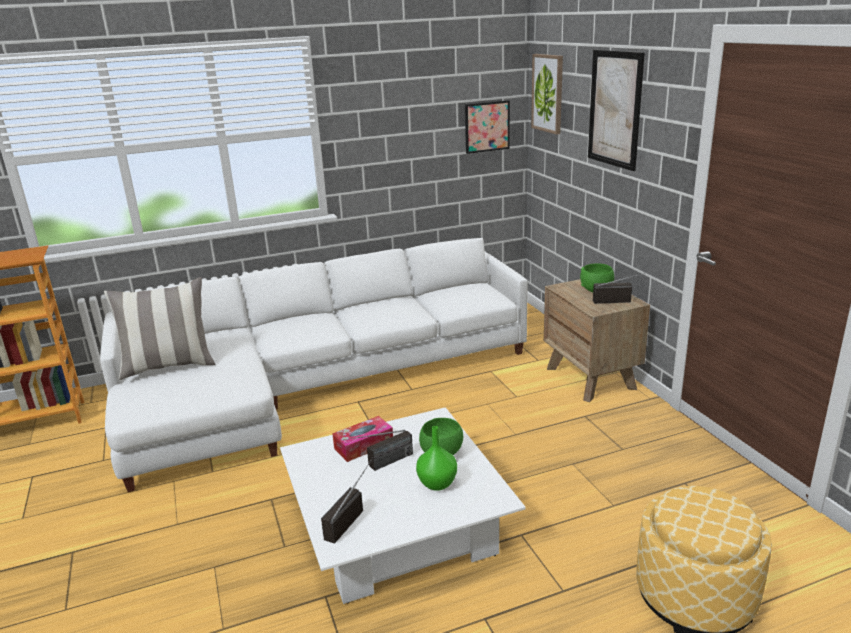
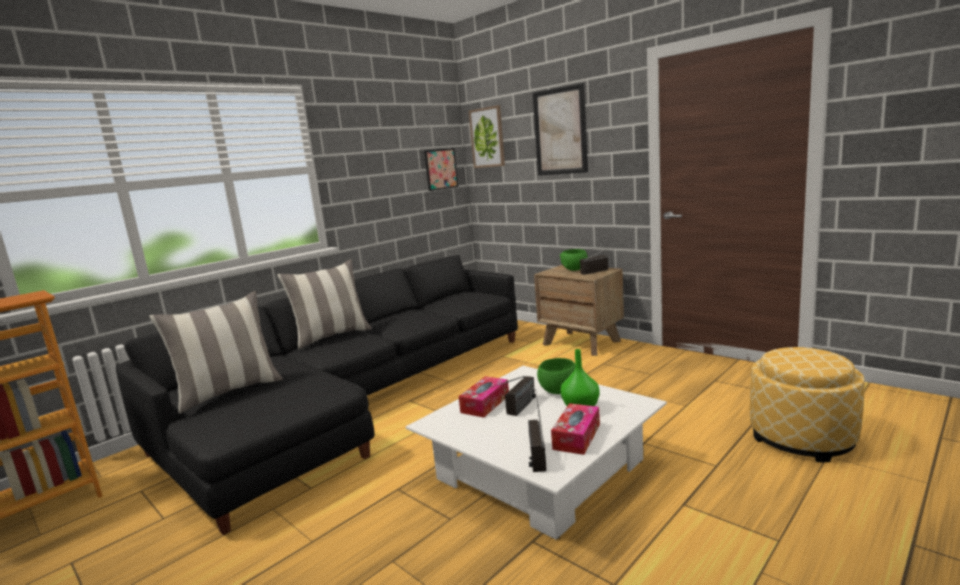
camera: 25 degrees left, 10 degrees down
(299, 318) = (332, 336): none -> pillow
(311, 385) = (352, 401): white sofa -> black sofa
(397, 516) = (576, 437): none -> tissue box

